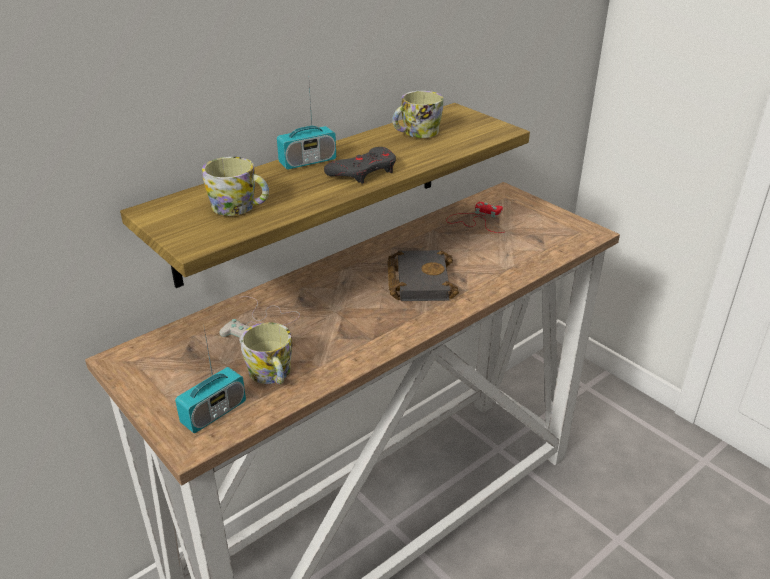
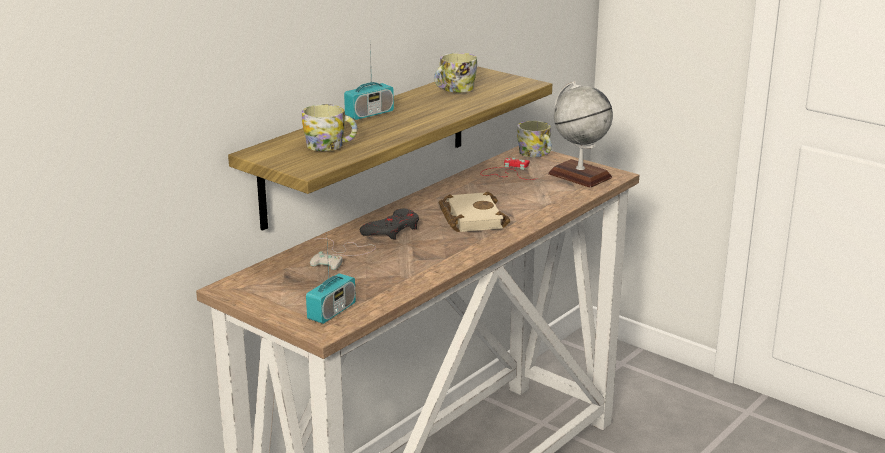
camera: 10 degrees left, 10 degrees down
(272, 375) = (369, 286): mug -> mug (536, 154)
(364, 171) = (422, 117): grey game controller -> grey game controller (392, 230)
(418, 280) = (470, 218): black book -> beige book
(553, 230) = (579, 175): none -> globe

